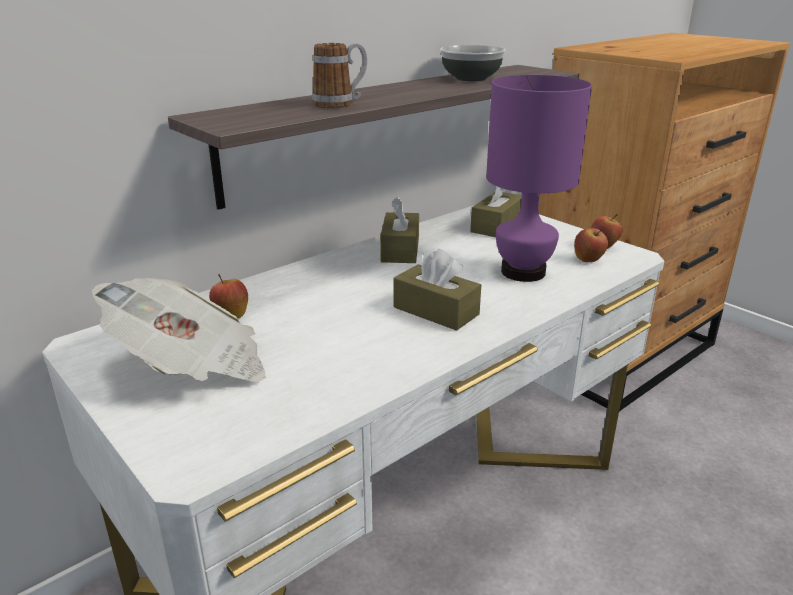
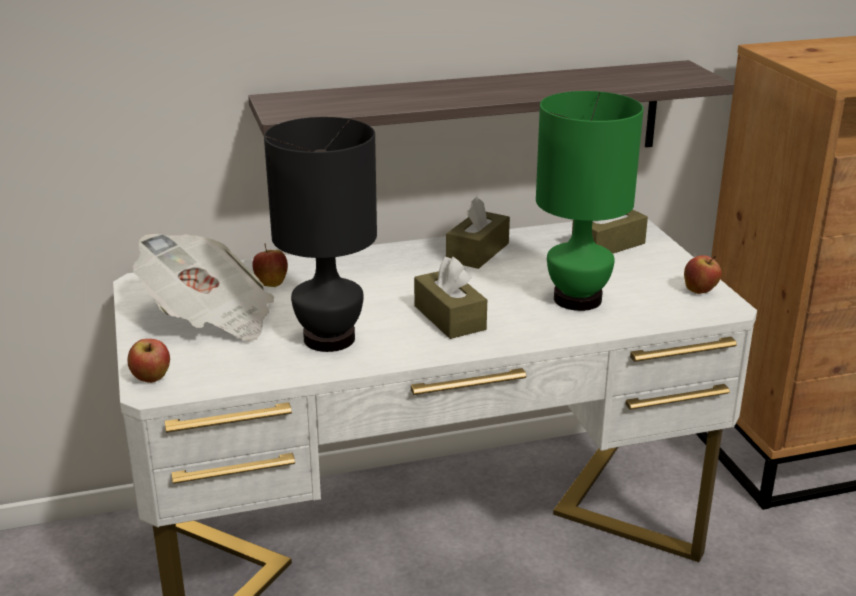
camera: 25 degrees right, 0 degrees up
(340, 103) = (408, 99): mug -> none
(341, 358) = (328, 338): none -> black table lamp
(470, 78) = (591, 78): bowl -> none
(523, 271) = (578, 299): purple table lamp -> green table lamp
(588, 260) = (664, 301): apple -> apple (151, 379)

